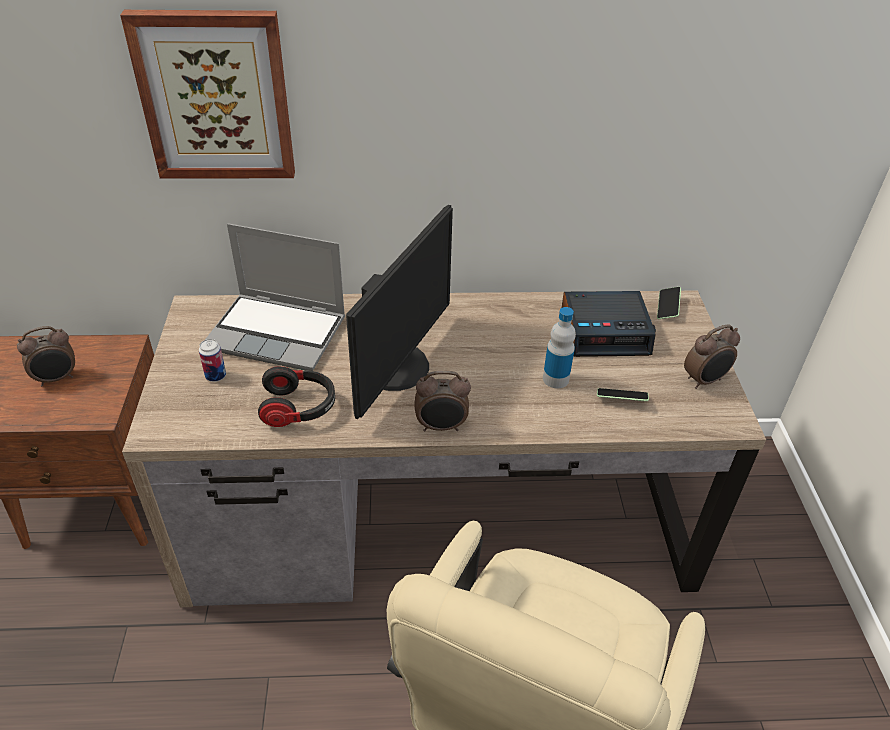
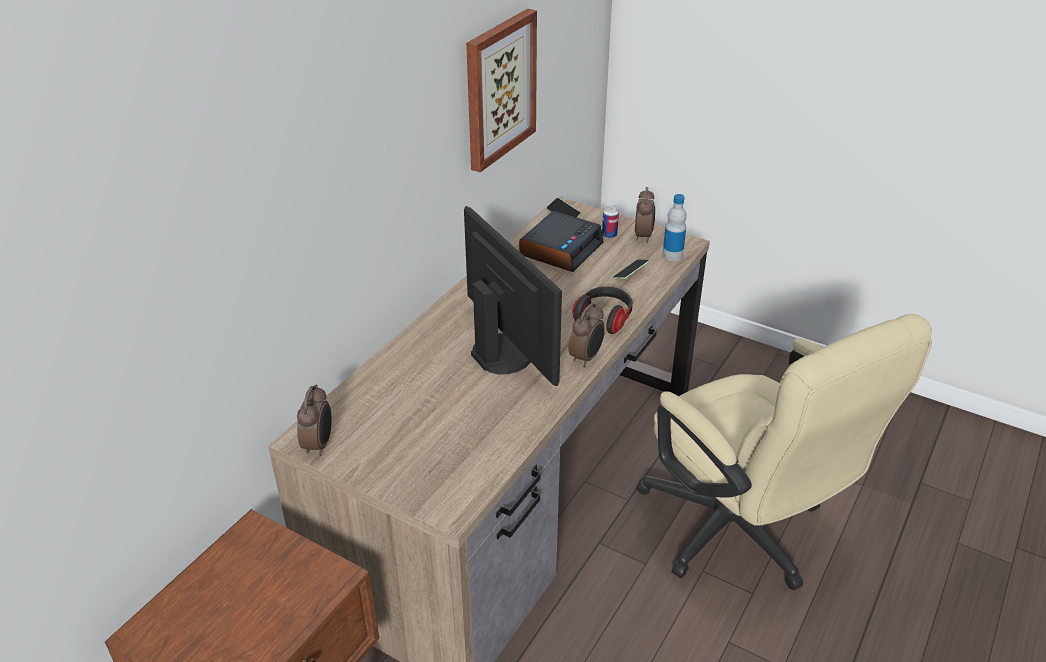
camera: 55 degrees left, 5 degrees down
(57, 378) = (248, 595): alarm clock -> alarm clock (319, 444)
(215, 96) = (280, 212): picture -> picture (499, 89)
(216, 376) = (415, 453): can -> can (609, 235)
(278, 333) = (396, 399): laptop -> none
(299, 408) = (501, 419): headphones -> headphones (604, 318)
(555, 379) = (586, 290): bottle -> bottle (672, 255)

